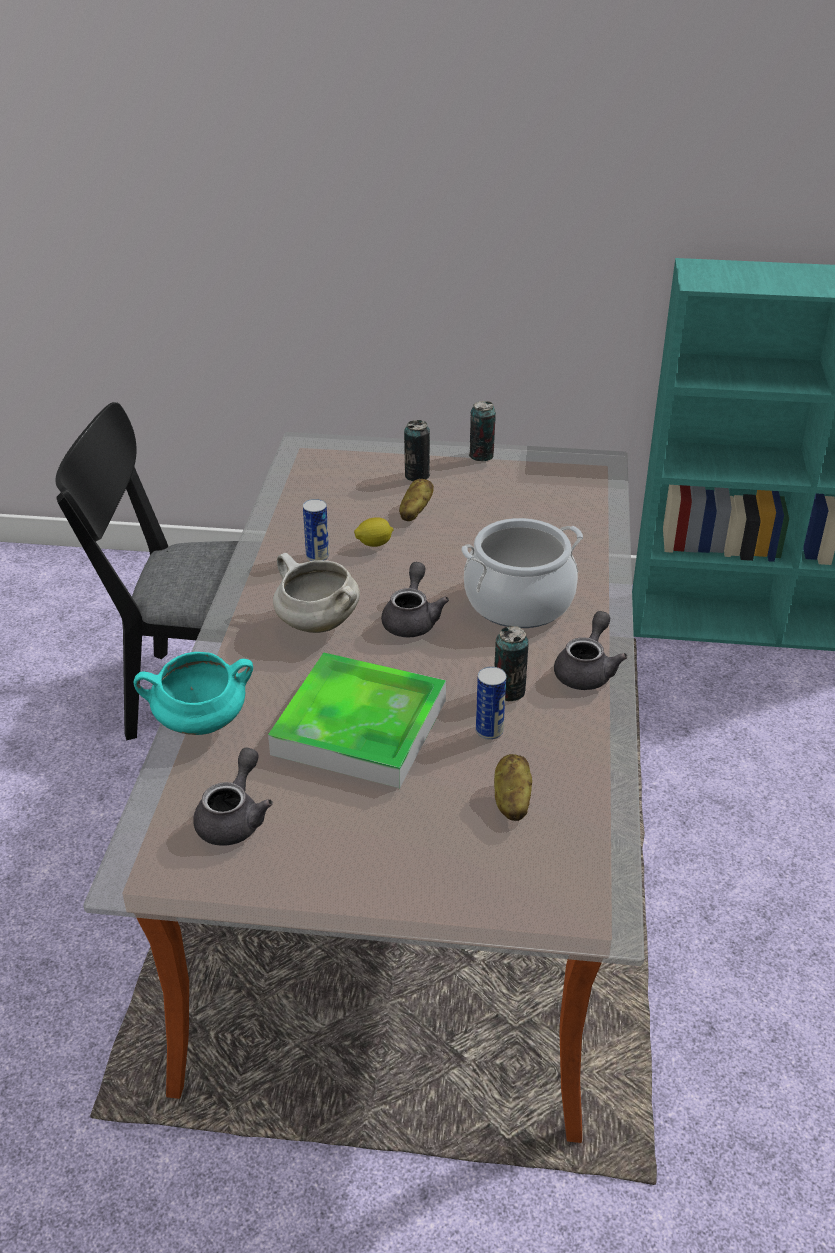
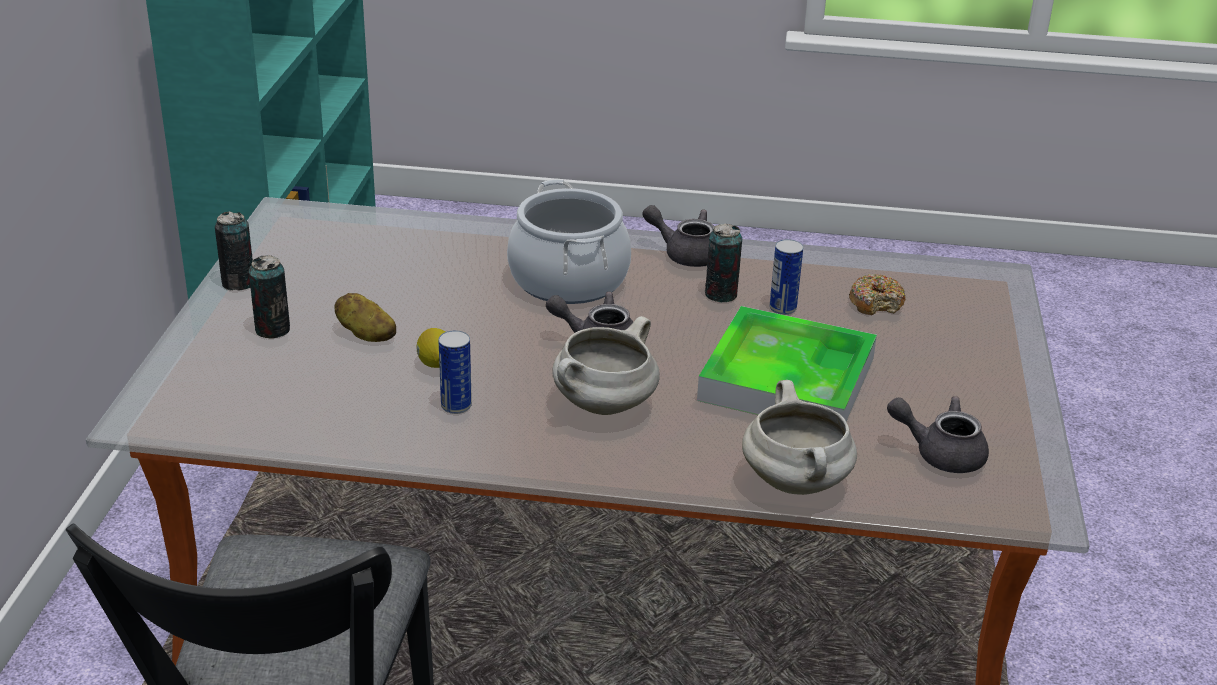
camera: 90 degrees left, 5 degrees down
(199, 723) = (797, 483): turquoise cooking pot -> white cooking pot
(511, 801) = (876, 303): potato -> donut

